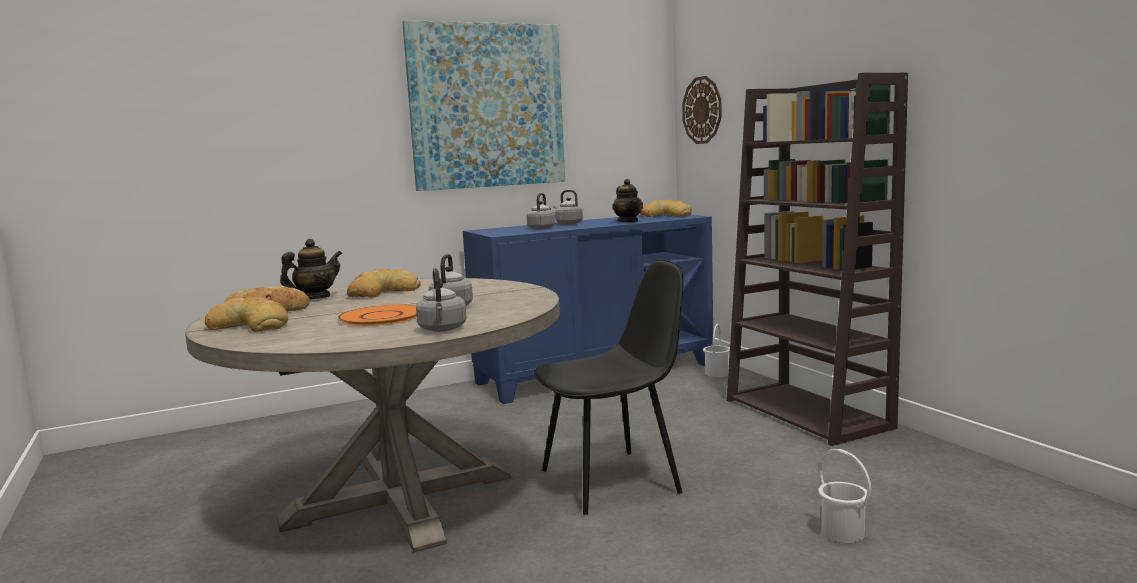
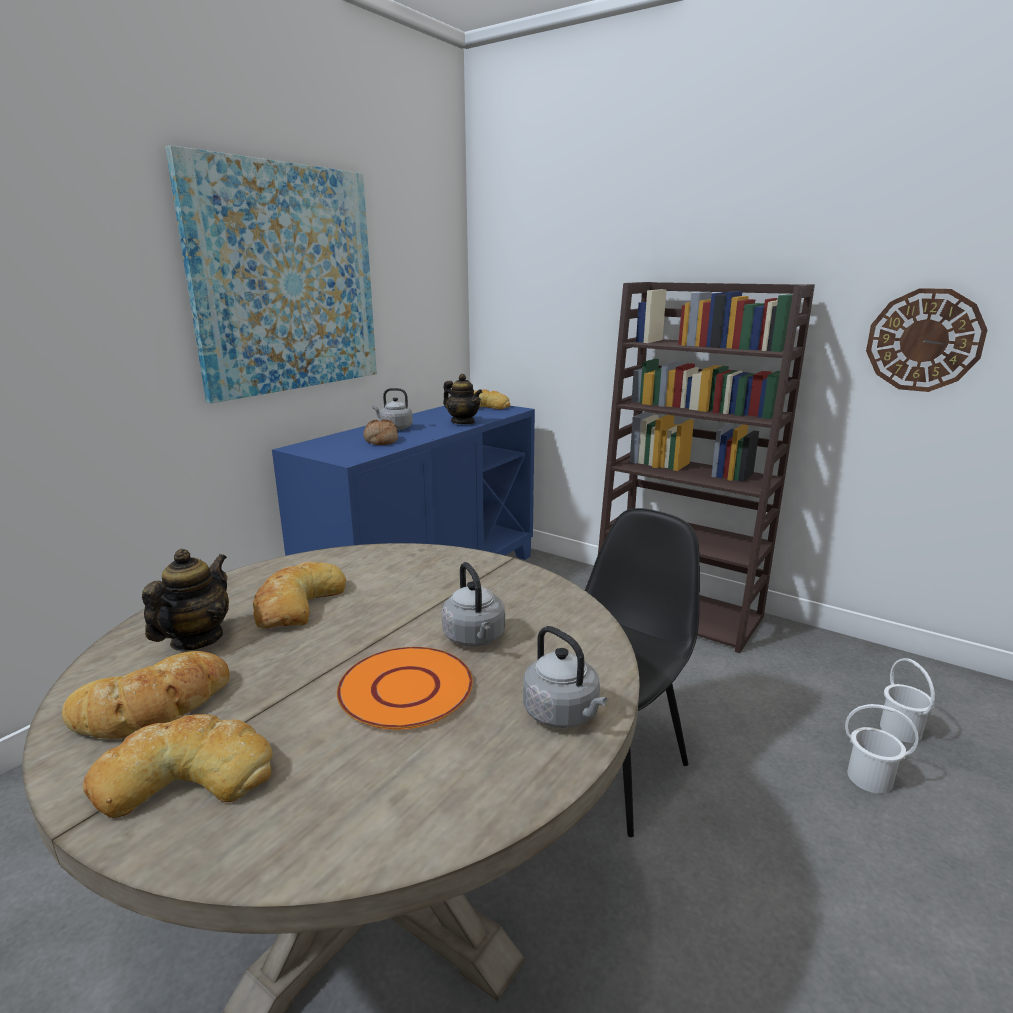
camera: 30 degrees left, 10 degrees up
(542, 228) = (380, 441): grey kettle -> bread
(702, 110) = (513, 290): wall clock -> wall clock (924, 340)
(717, 373) = (548, 569): white bucket -> white bucket (900, 730)

